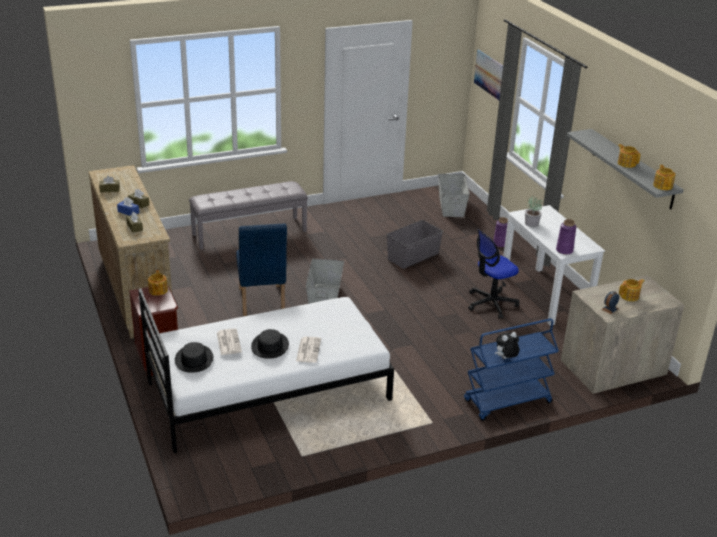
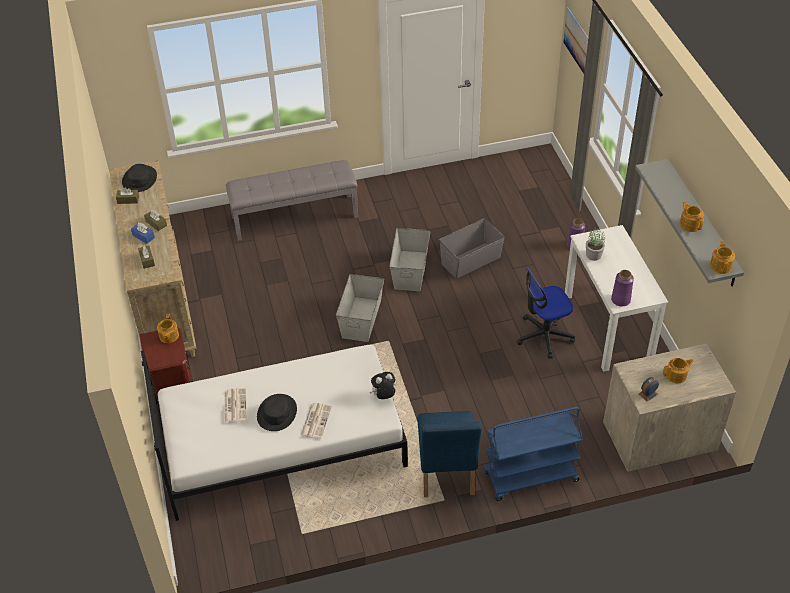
camera: 10 degrees right, 15 degrees up
(194, 359) = (197, 427): black hat -> black hat (139, 179)
(261, 303) = (292, 322): blue chair -> blue chair (446, 476)
(451, 206) = (531, 183): grey storage box -> grey storage box (410, 270)
(505, 359) = (522, 448): plush toy -> plush toy (384, 396)

